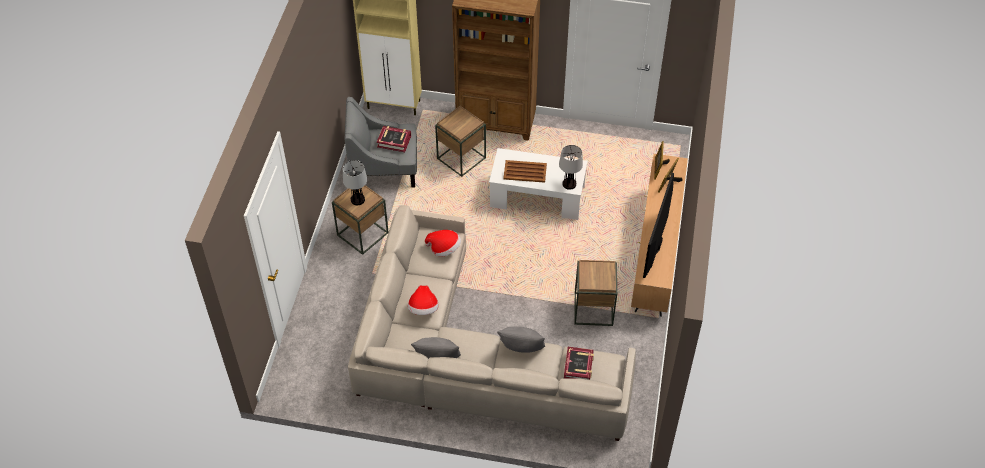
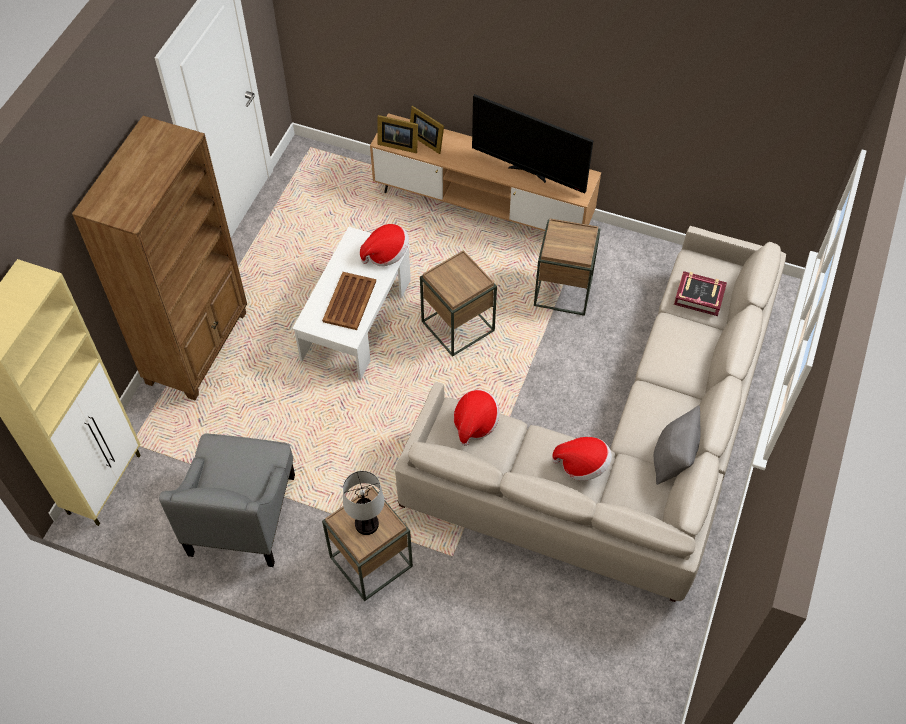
camera: 80 degrees left, 5 degrees up
(394, 141) = (237, 465): book -> none
(461, 158) = (254, 403): brown side table -> brown side table (457, 326)
(521, 349) = (663, 355): grey pillow -> none
(569, 184) = (386, 253): table lamp -> hat

